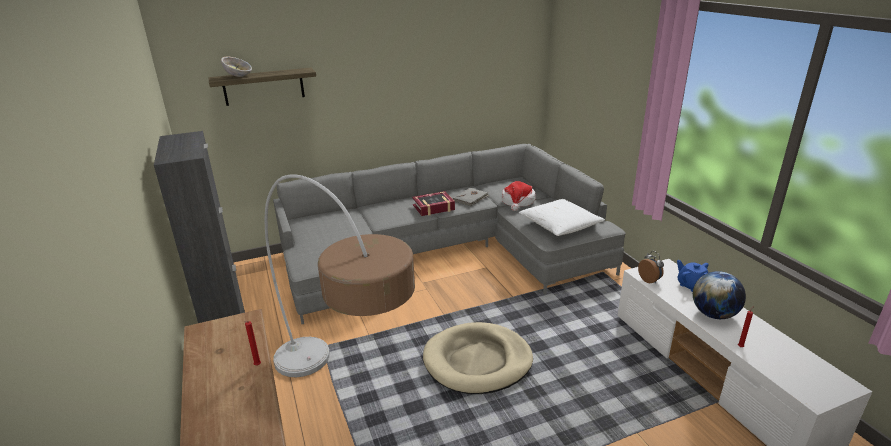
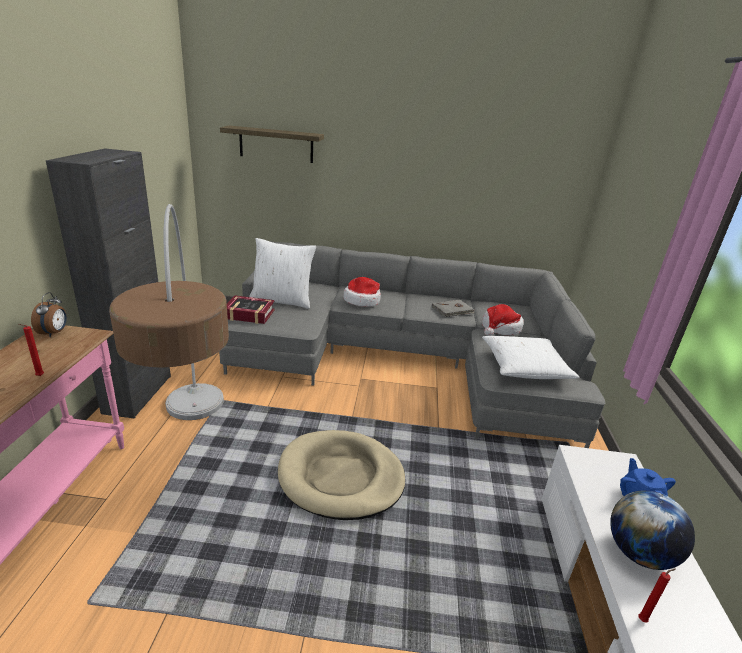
camera: 25 degrees right, 0 degrees up
(238, 76) = (251, 128): bowl -> none
(325, 236) = (282, 300): none -> white pillow
(393, 213) = (362, 300): none -> hat
(433, 207) = (406, 307): book -> book (249, 314)
(650, 280) = (583, 470): alarm clock -> alarm clock (54, 333)

